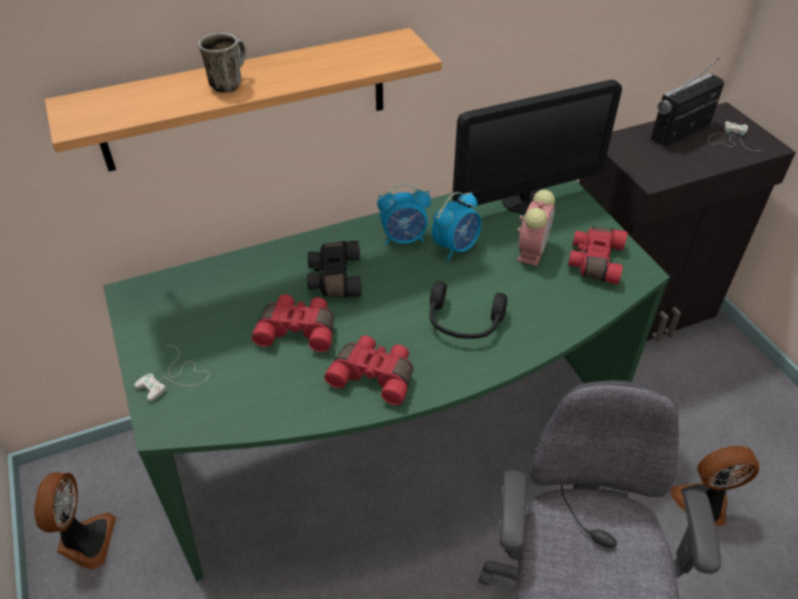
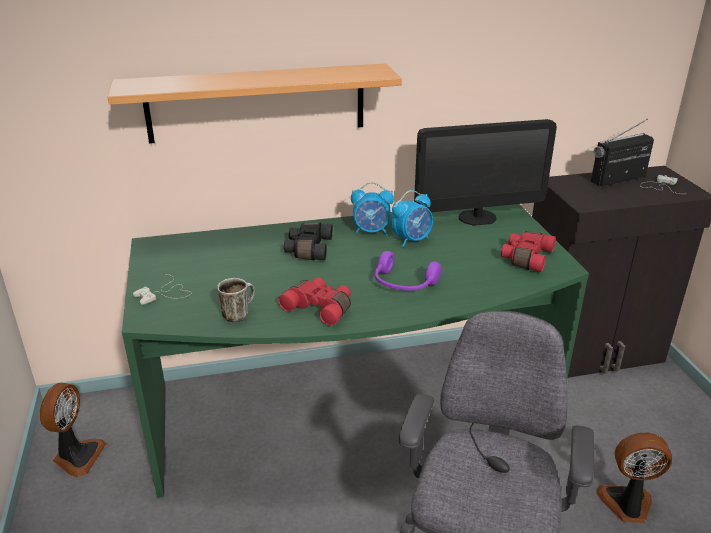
camera: 10 degrees right, 15 degrees down
(229, 83) = (241, 79): mug -> mug (238, 314)
(298, 330) = (269, 276): red binoculars -> none
(463, 323) = (403, 284): black headphones -> purple headphones
(532, 249) = (474, 246): alarm clock -> none

